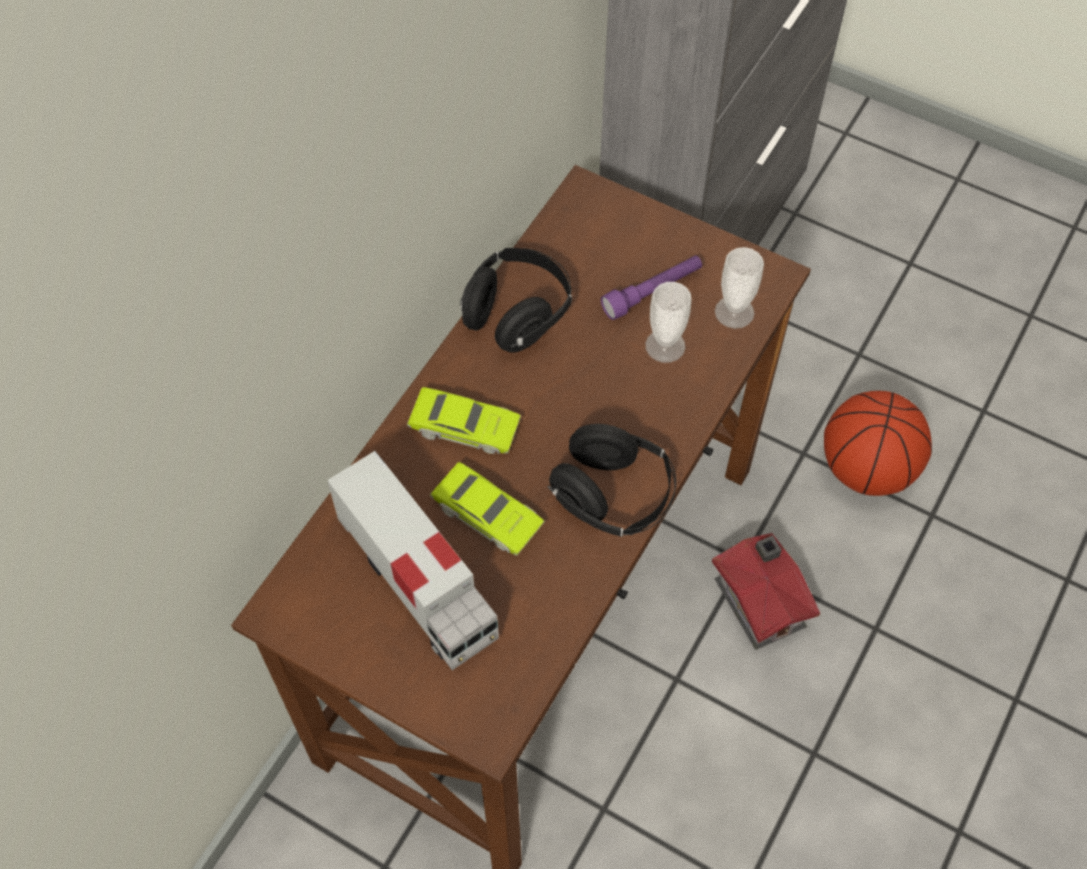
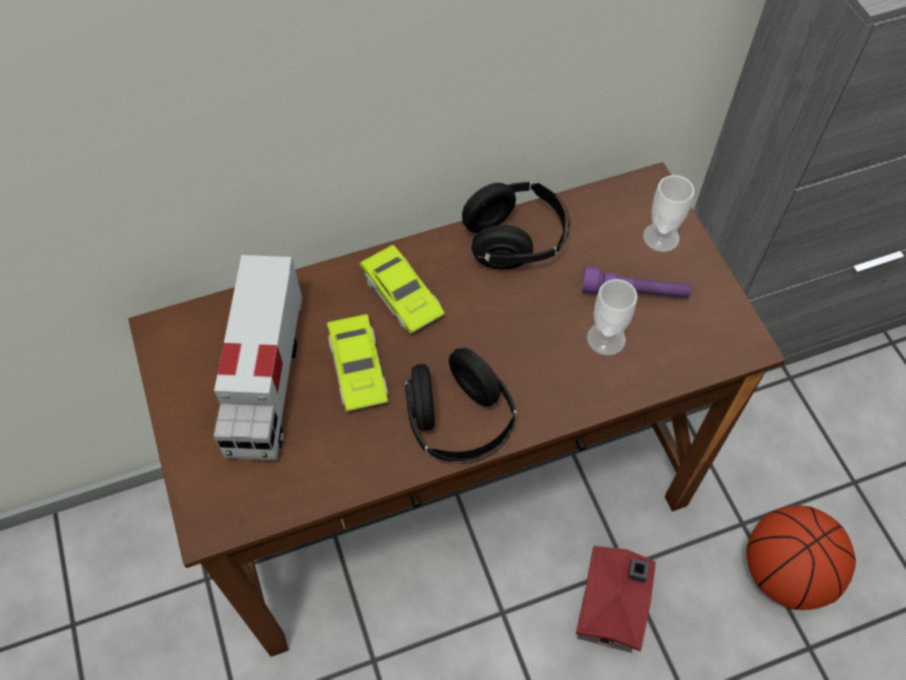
camera: 40 degrees right, 0 degrees up
(734, 312) = (687, 351): cup -> cup (661, 237)

